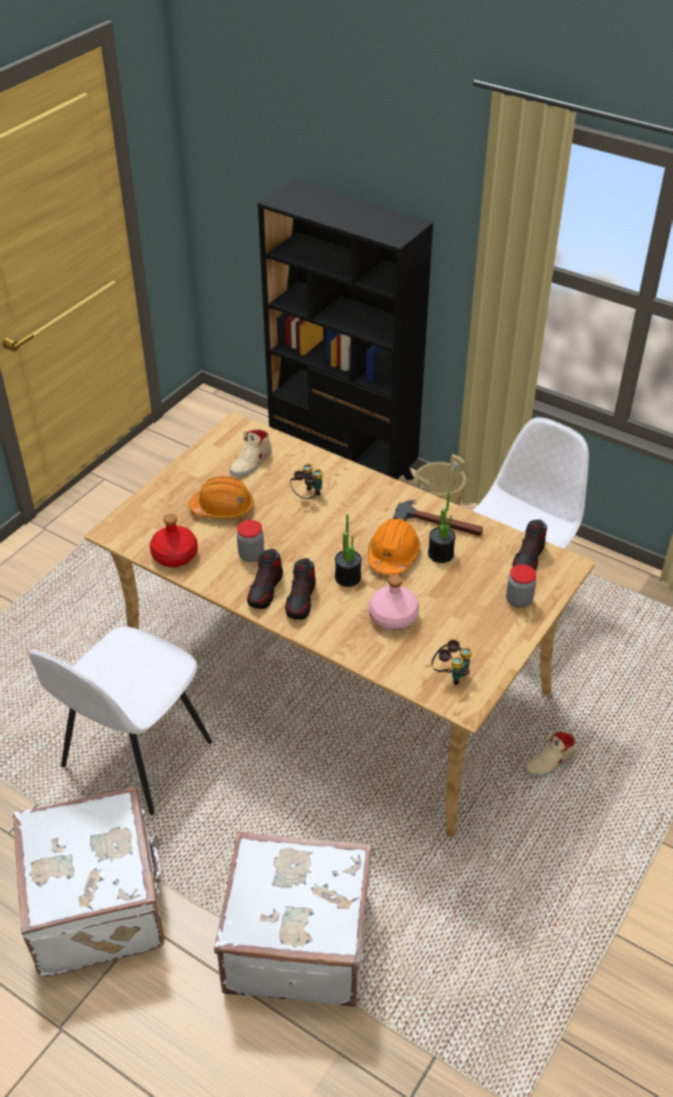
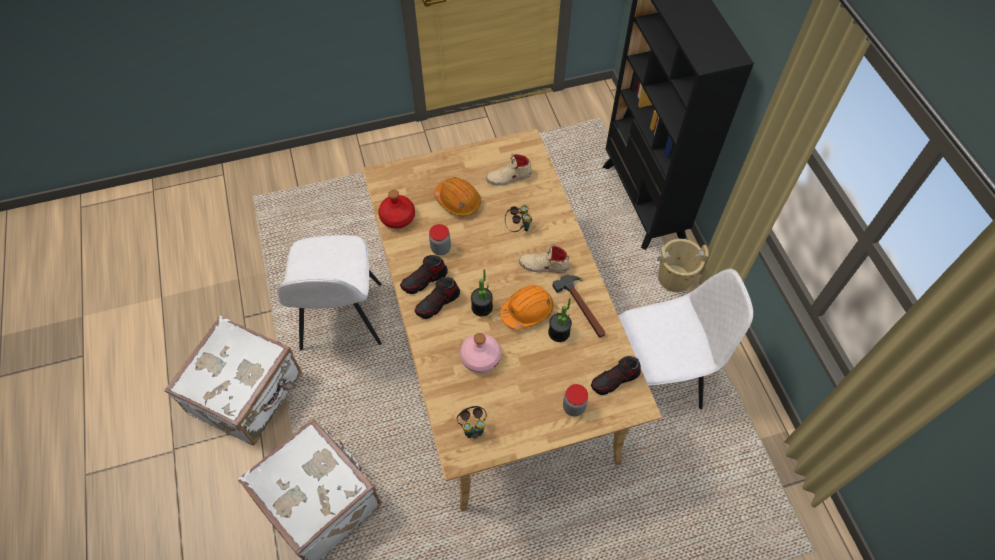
camera: 40 degrees right, 15 degrees up
(134, 757) = (341, 319): white chair -> white chair turned 75 degrees counterclockwise
(550, 763) = (570, 512): beige shoe -> beige shoe (543, 265)

